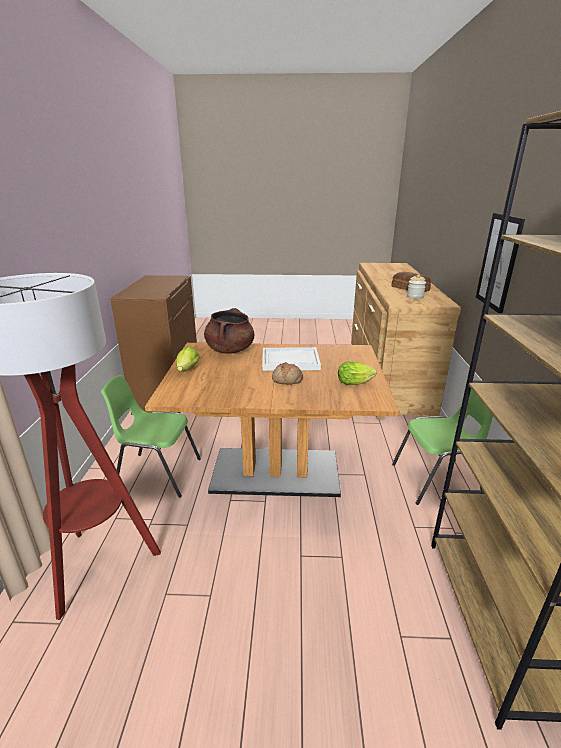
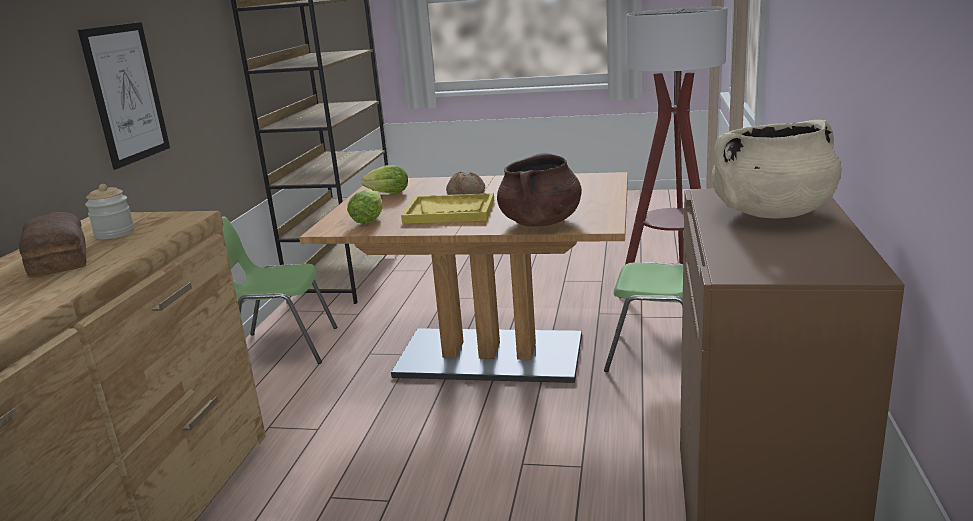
camera: 170 degrees left, 5 degrees down
(148, 289) = (771, 213): none -> beige cooking pot
(187, 371) = (598, 197): lettuce -> lettuce (369, 219)
(290, 361) = (450, 211): white tray -> yellow tray

